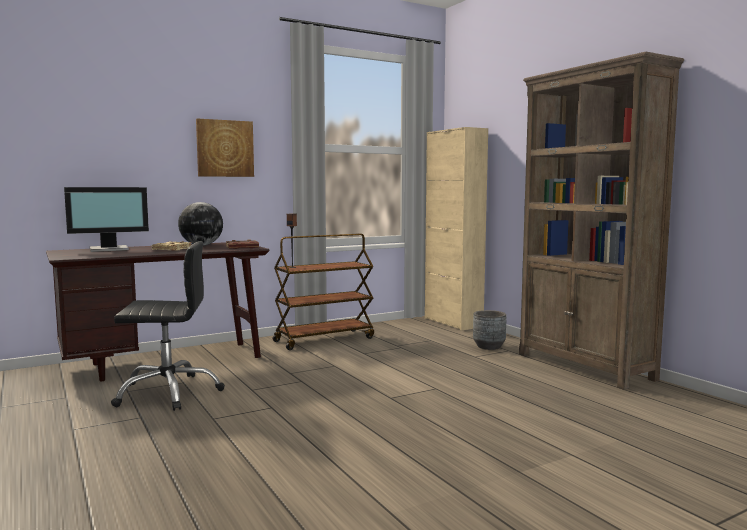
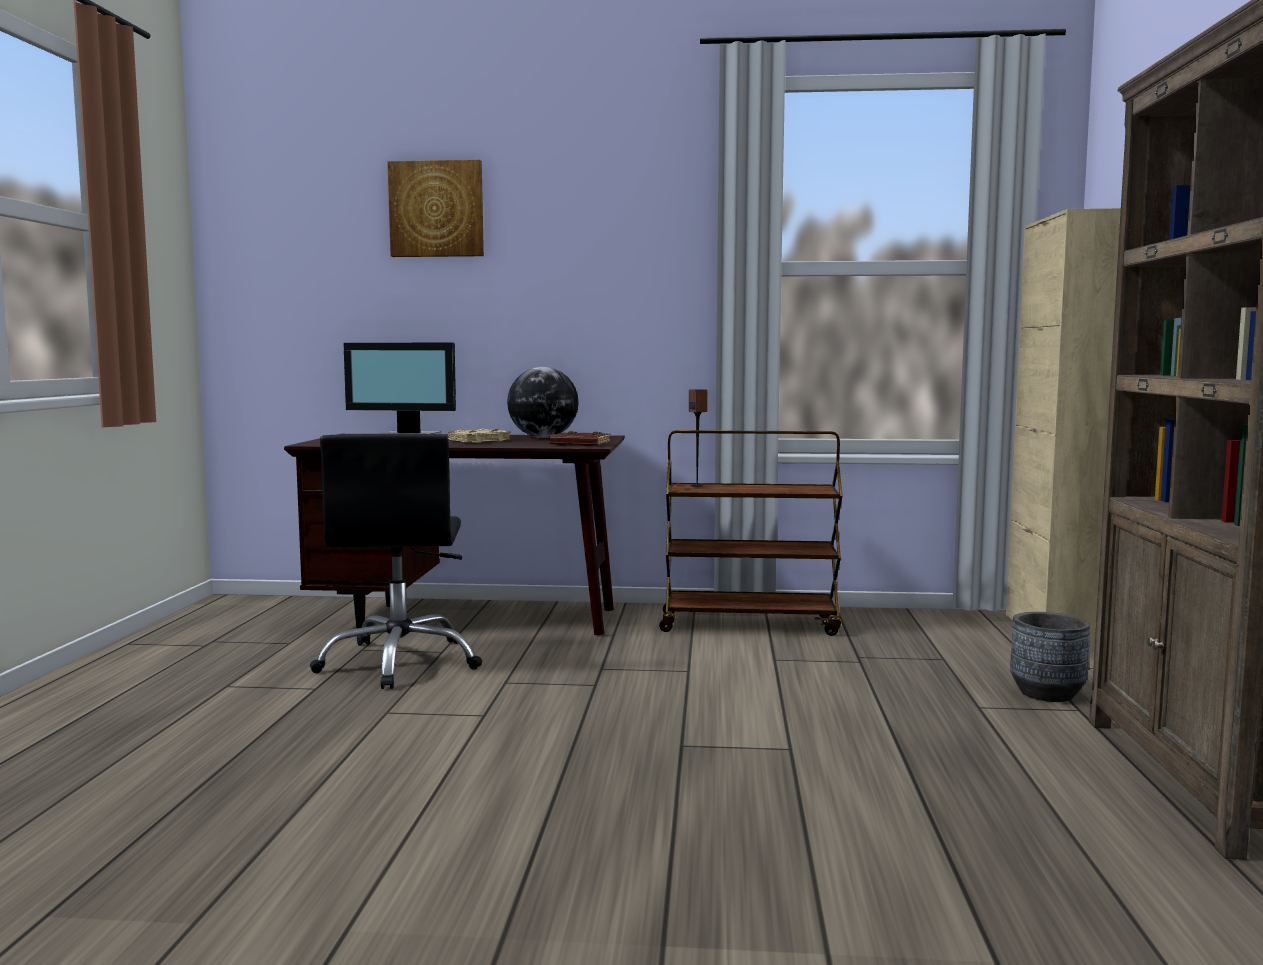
camera: 35 degrees right, 0 degrees up
(168, 392) = (400, 662): black office chair -> black office chair turned 60 degrees clockwise
(225, 148) = (605, 277): picture -> picture (437, 209)

